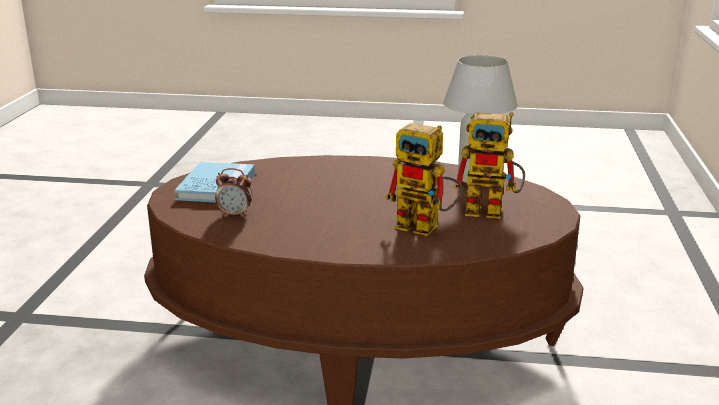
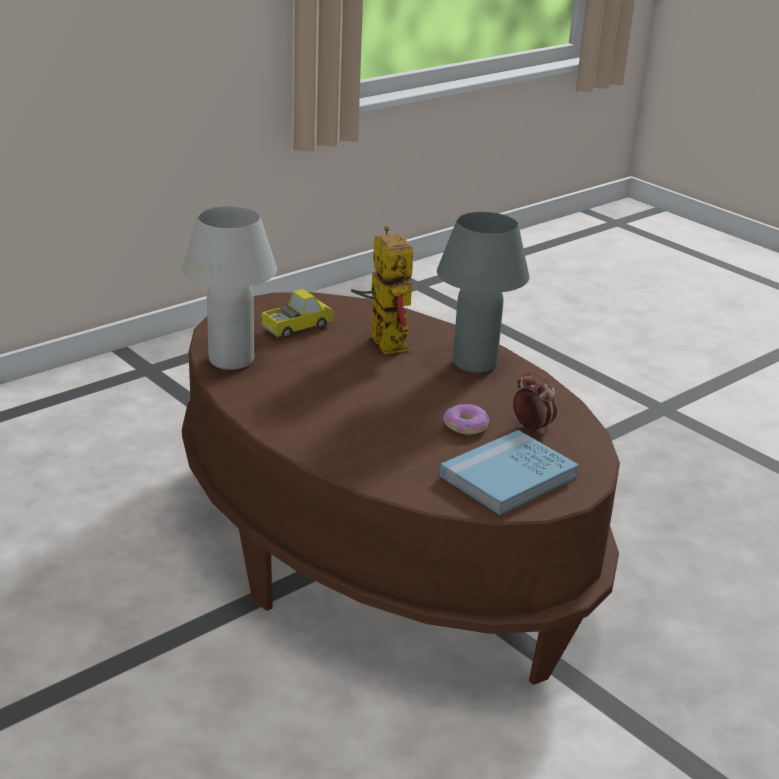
camera: 140 degrees left, 5 degrees up
(278, 200) = (465, 425): none -> donut
(334, 238) = (474, 363): none -> grey table lamp
(493, 211) = (297, 328): toy robot -> toy truck

